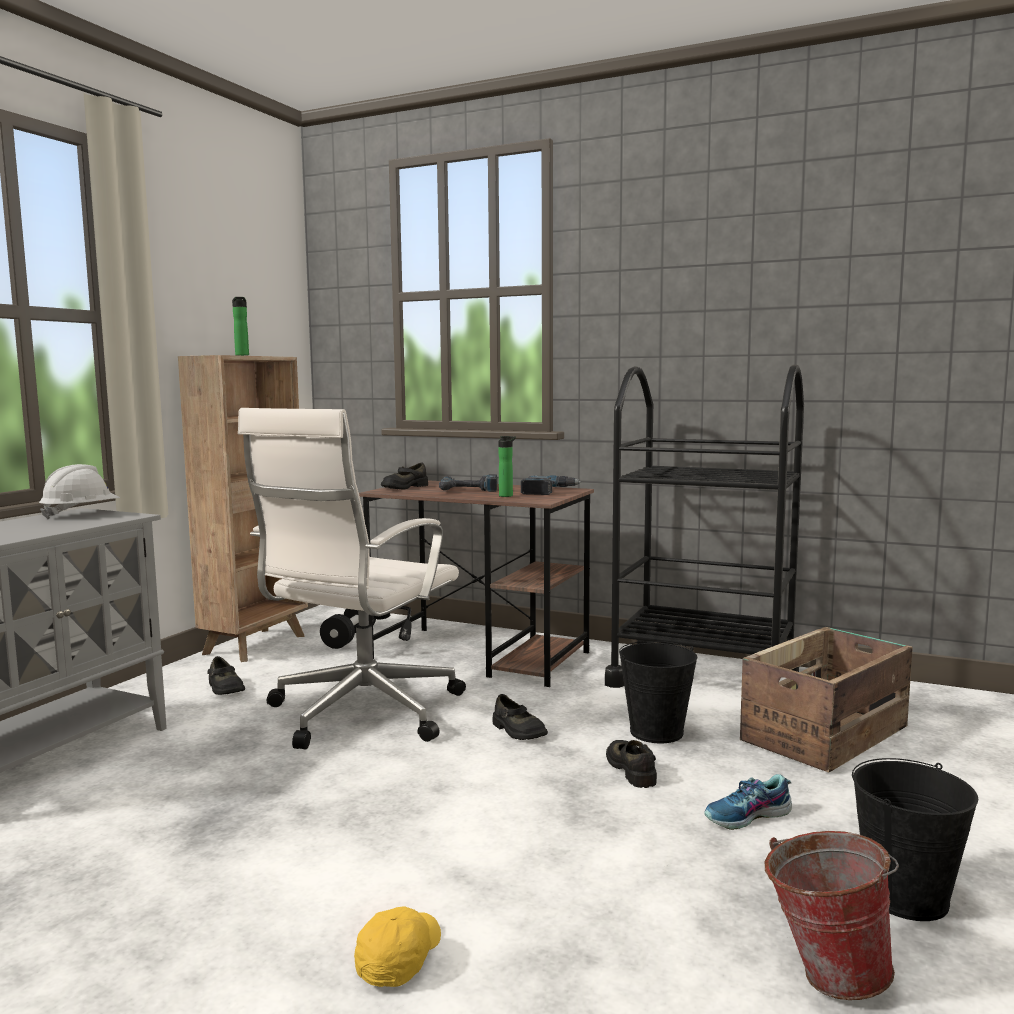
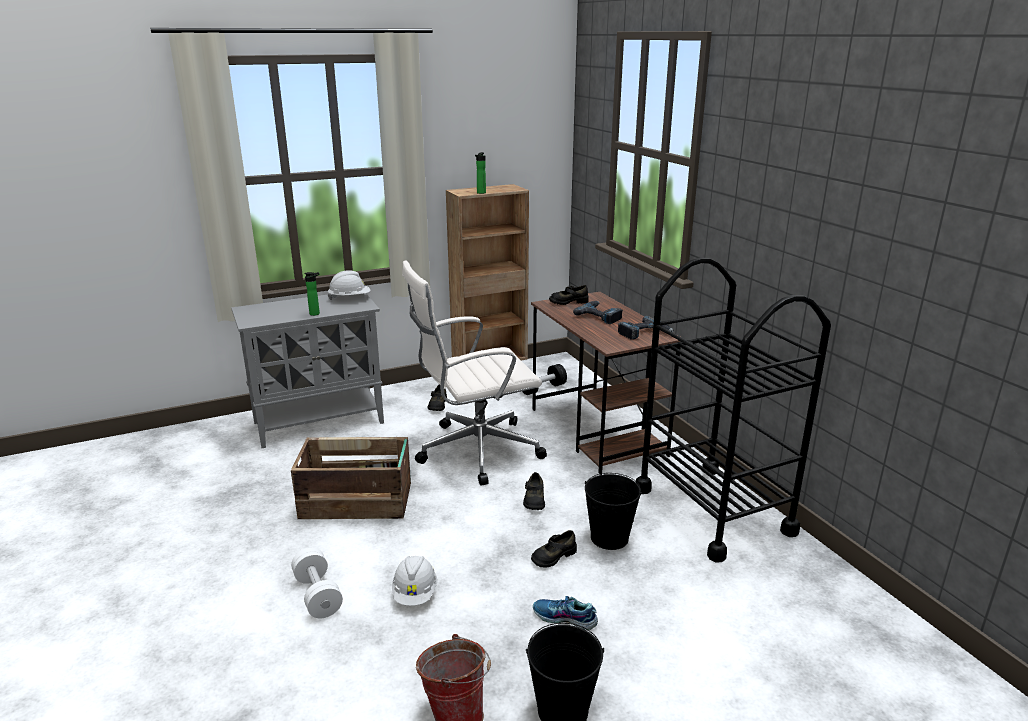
camera: 40 degrees right, 15 degrees up
(398, 958) = (318, 595): yellow cap -> white dumbbell
(507, 495) = (604, 332): bottle -> bottle (316, 313)
(542, 881) = (415, 593): none -> white hard hat
(632, 770) = (553, 556): black shoe -> black shoe turned 150 degrees counterclockwise
(827, 734) = (718, 594): crate -> crate (358, 501)

